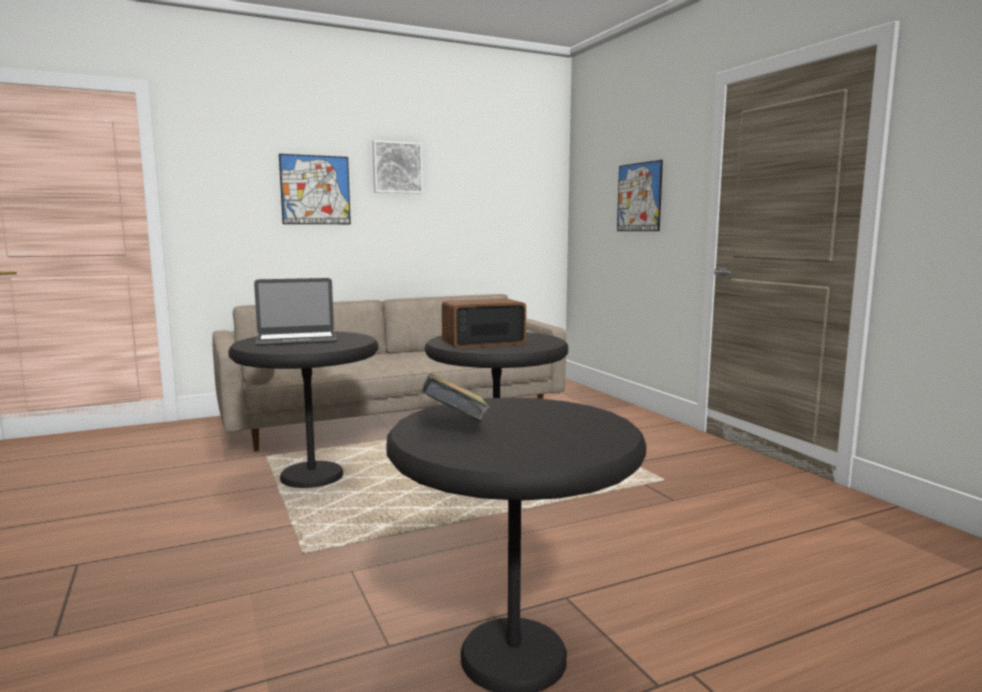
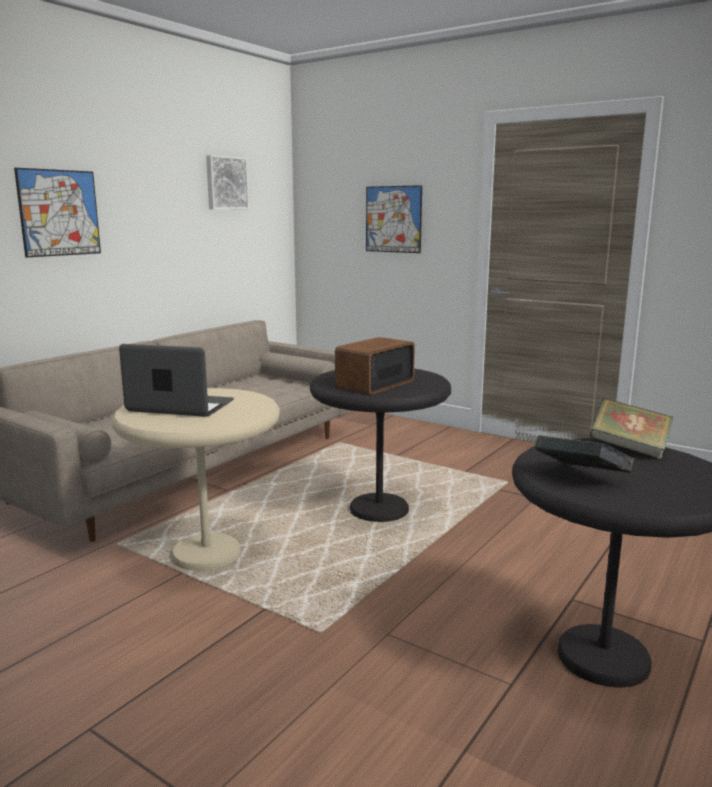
camera: 30 degrees left, 5 degrees up
(296, 339) = (181, 406): laptop -> laptop turned 120 degrees counterclockwise
(312, 477) = (206, 555): black side table -> beige side table
(397, 167) = (143, 184): picture -> picture (226, 183)
(578, 414) = (629, 449): none -> book

